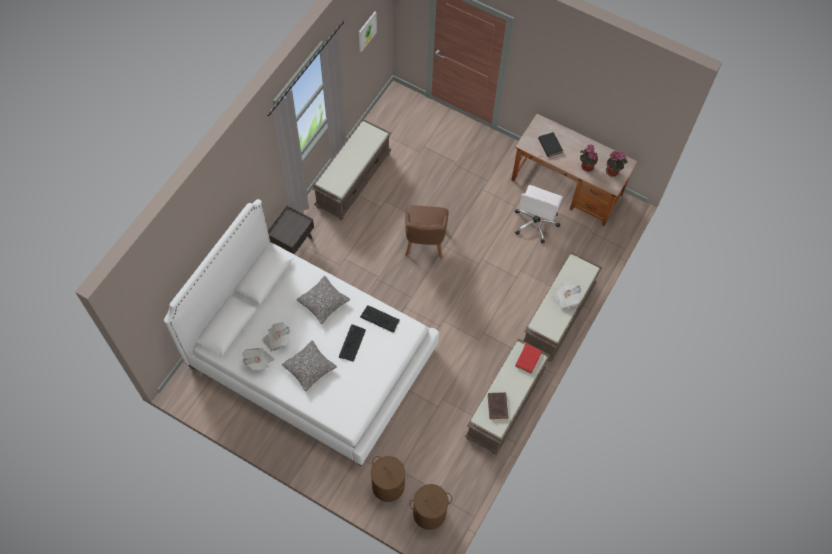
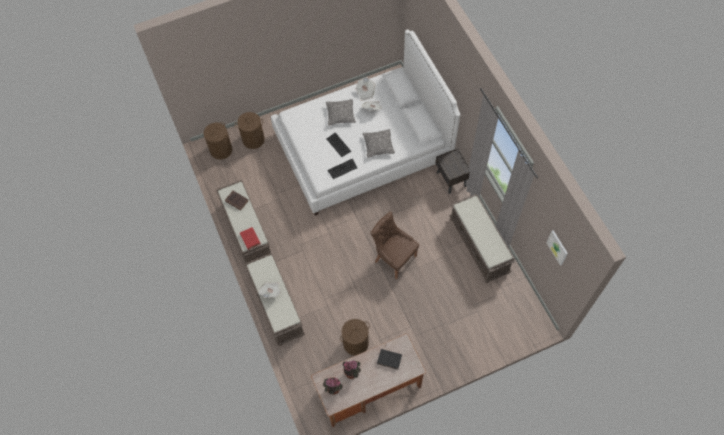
camera: 130 degrees right, 0 degrees up
(535, 223) = (356, 343): white office chair -> brown laundry basket

